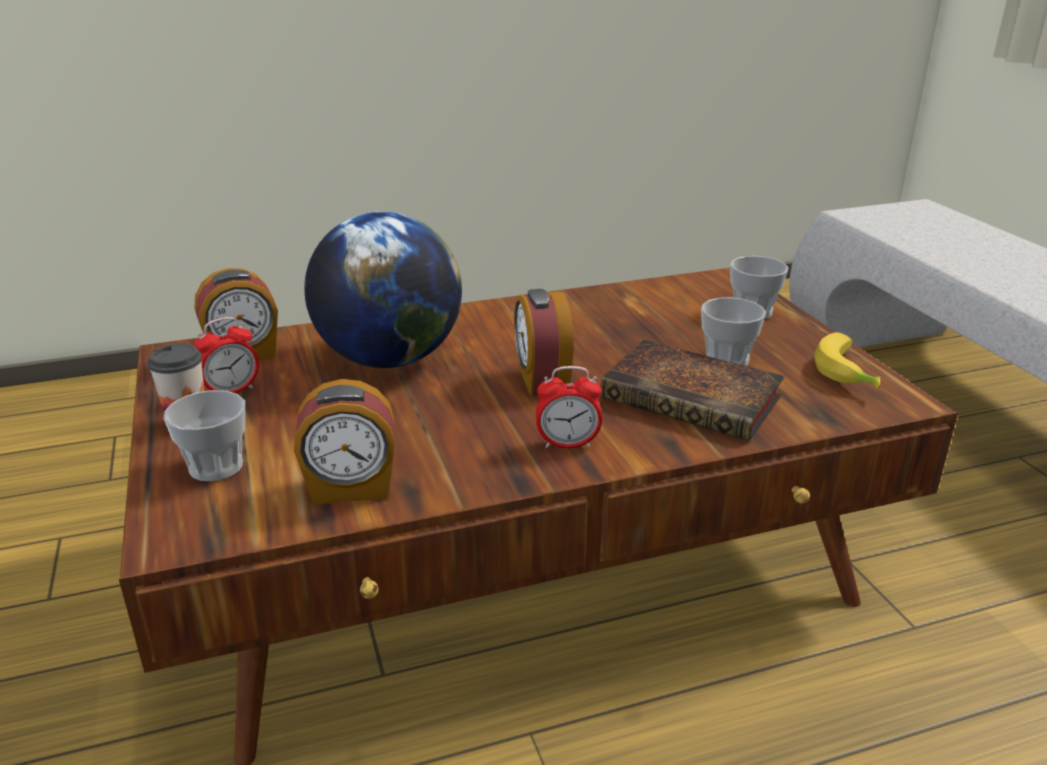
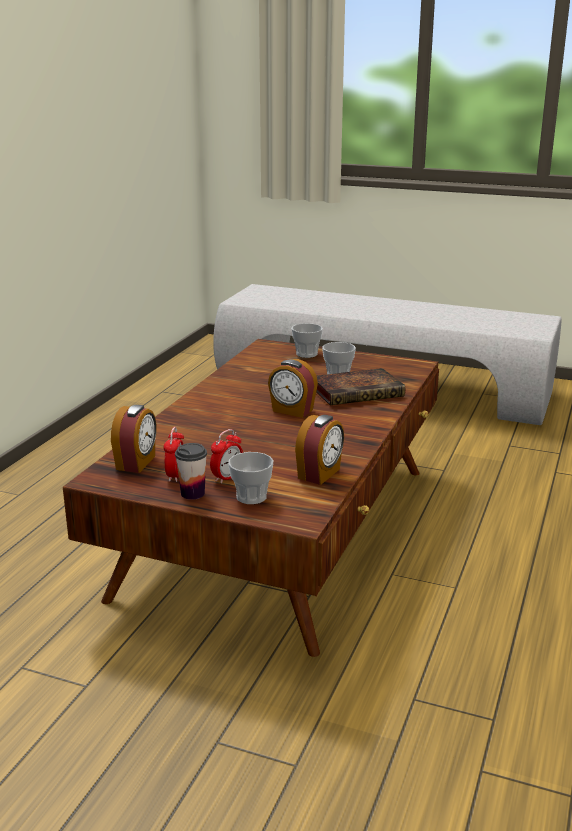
camera: 50 degrees left, 5 degrees down
(389, 359) = (211, 433): globe -> none
(567, 444) = (354, 425): alarm clock -> alarm clock (227, 477)
(849, 373) = (385, 362): banana -> none

